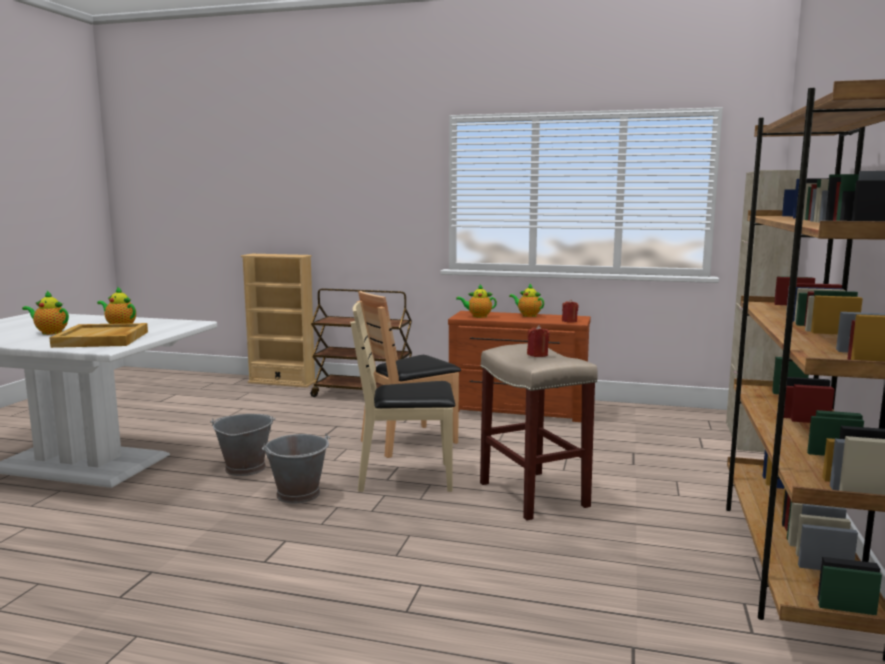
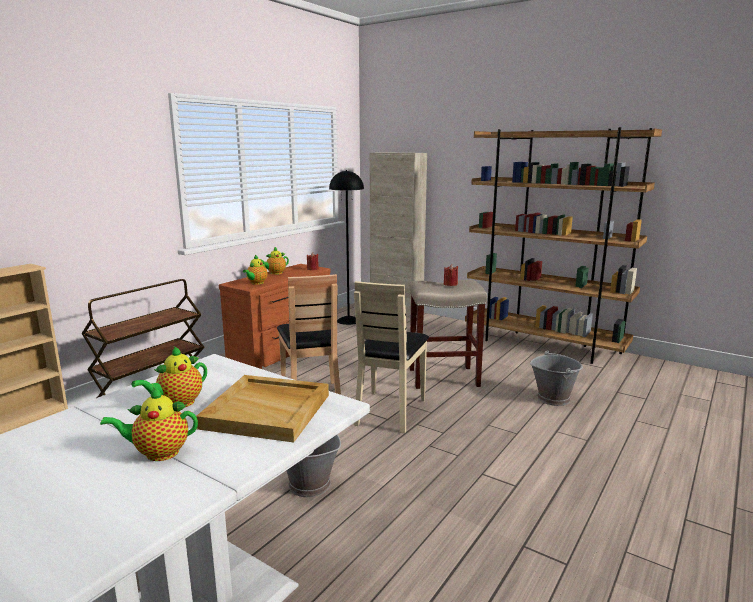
camera: 70 degrees left, 5 degrees up
(50, 332) = (158, 453): teapot -> teapot turned 45 degrees clockwise
(299, 494) = (394, 460): grey bucket -> grey bucket (553, 398)
(661, 419) = (348, 321): none -> black floor lamp

